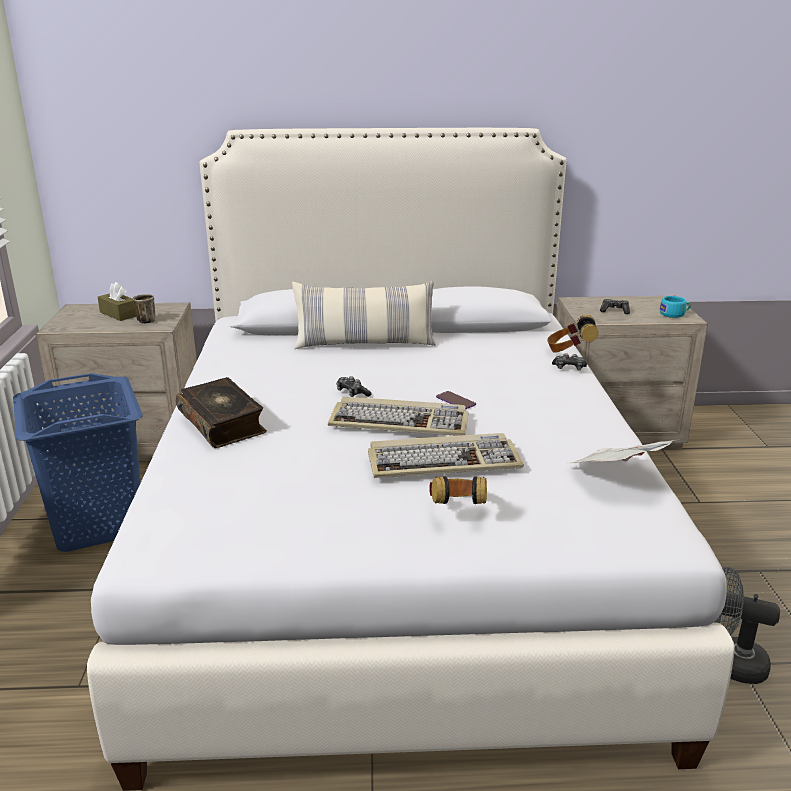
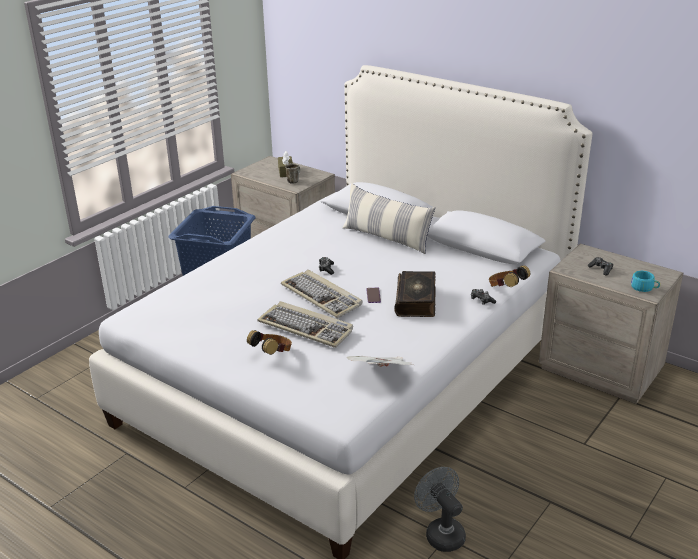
camera: 40 degrees right, 5 degrees up
(223, 423) = (241, 263): book -> book (416, 301)

